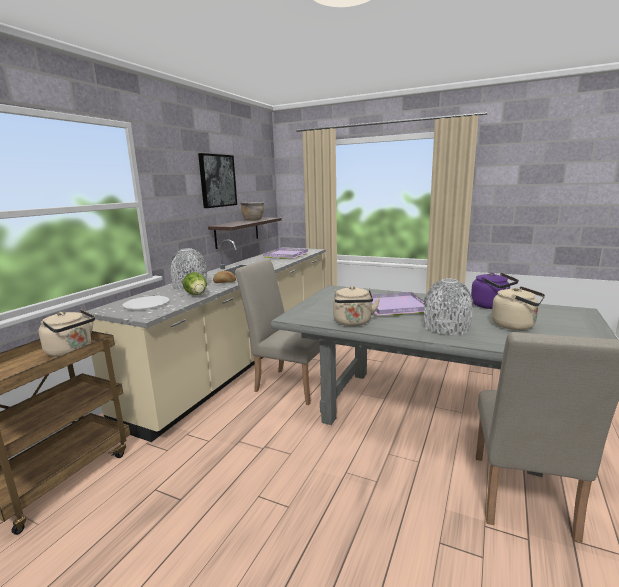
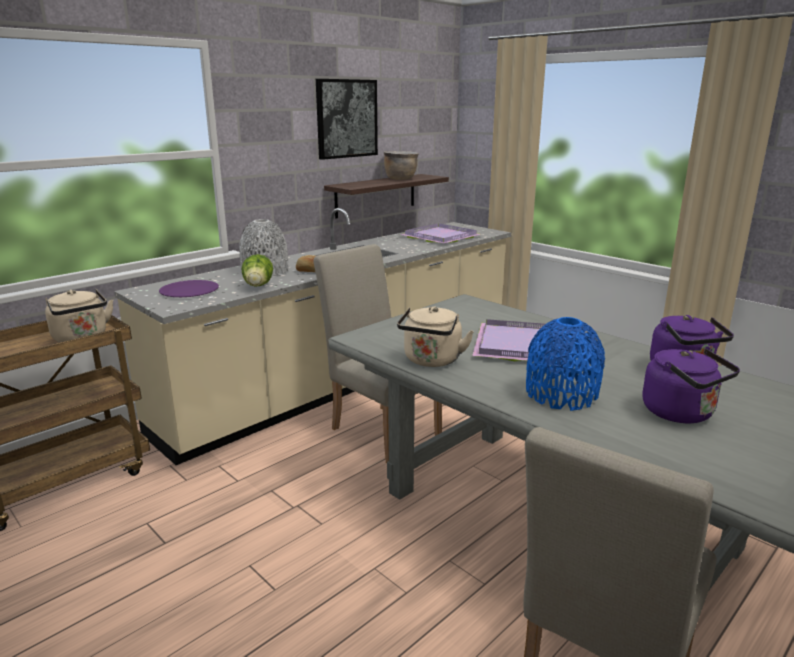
camera: 20 degrees right, 5 degrees up
(146, 304) = (189, 291): white plate -> purple plate
(446, 327) = (561, 394): grey vase -> blue vase
(516, 326) = (682, 414): beige kettle -> purple kettle

